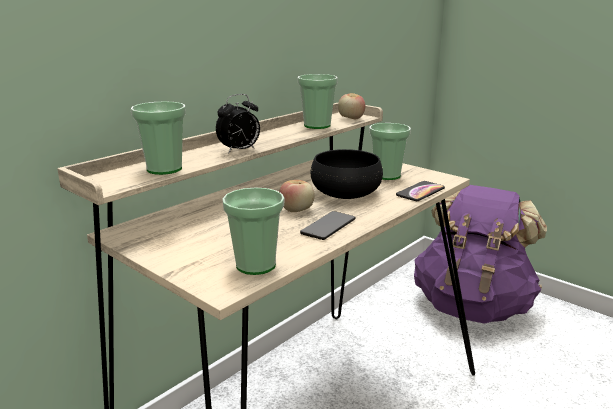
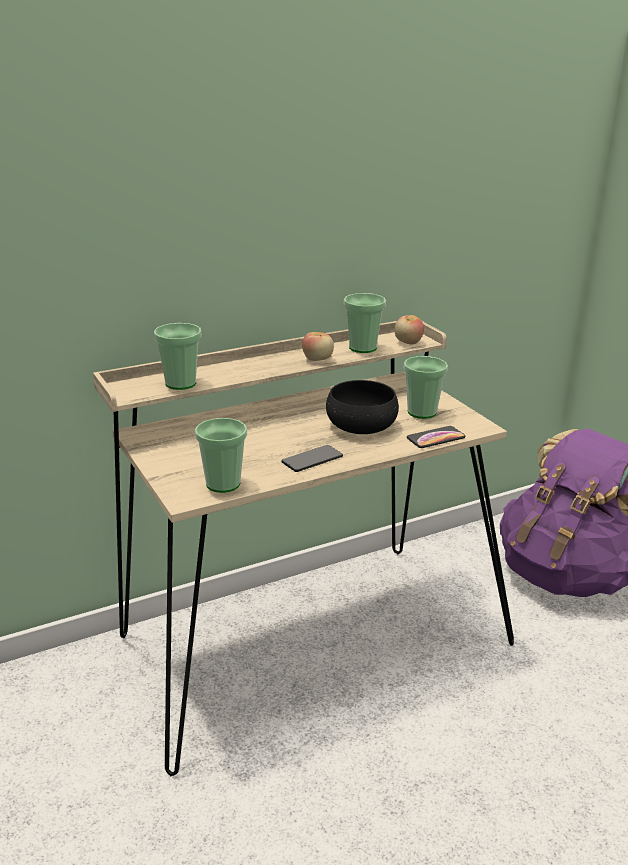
camera: 20 degrees right, 5 degrees up
(239, 151) = (259, 371): alarm clock -> none
(297, 210) = (299, 437): apple -> apple (318, 359)

